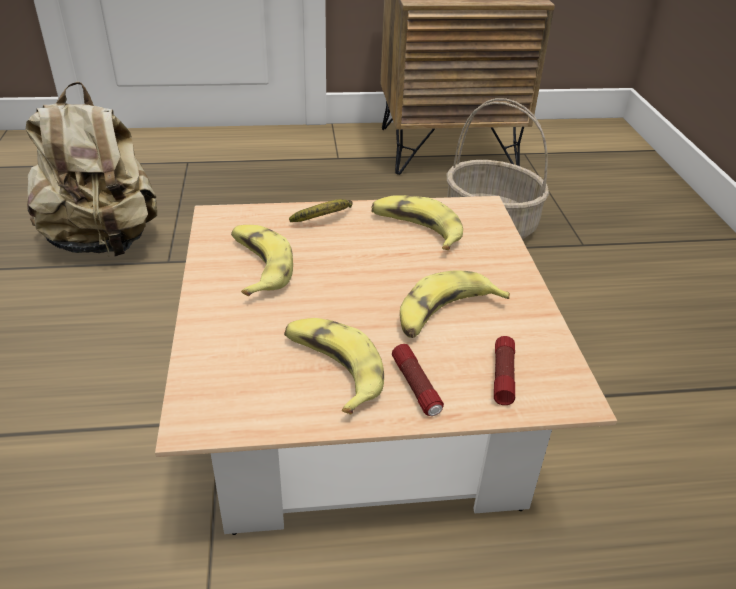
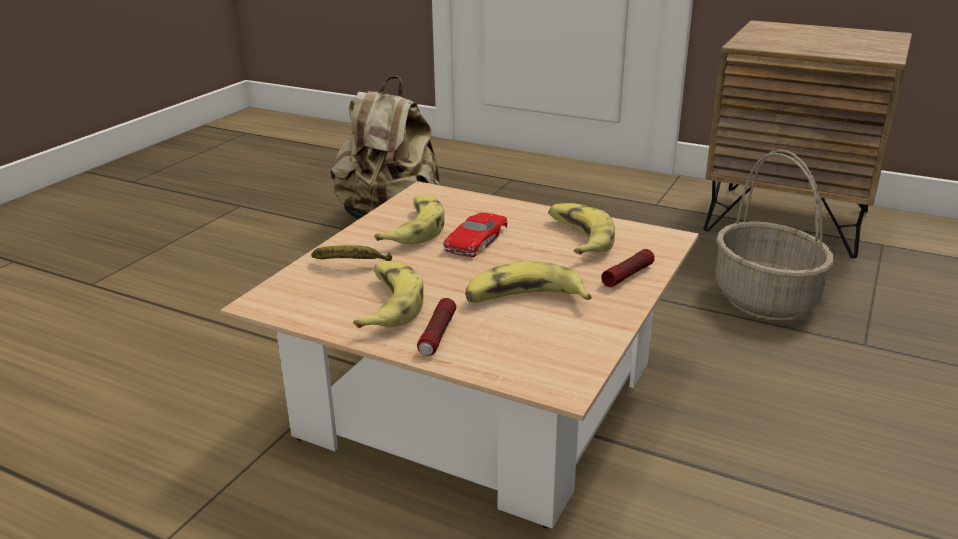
camera: 35 degrees right, 10 degrees down
(325, 219) = (508, 212): banana -> banana (351, 265)
(331, 260) = (476, 239): none -> red toy car
(502, 376) = (518, 352): flashlight -> flashlight (628, 275)

